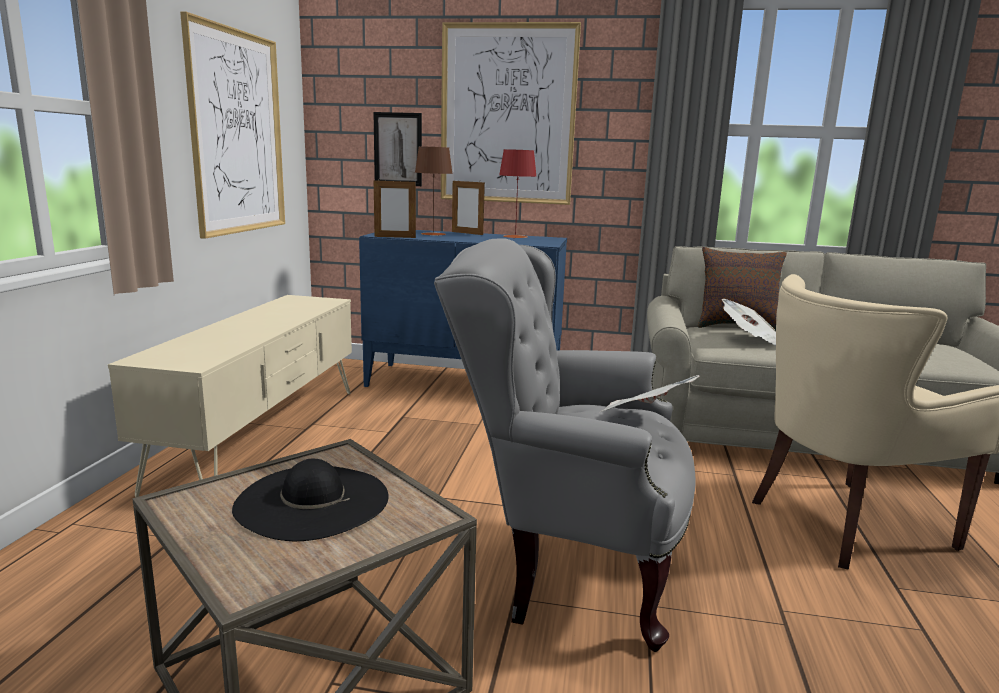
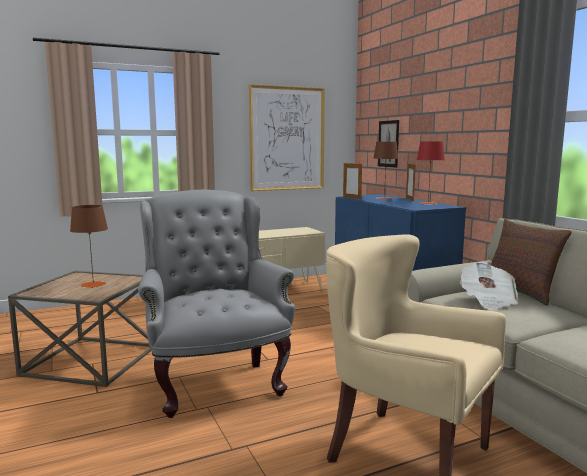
camera: 55 degrees right, 5 degrees down
(312, 501) = (93, 284): black hat -> brown table lamp
(507, 115) = (438, 117): picture -> none
(642, 420) = (222, 297): newspaper -> none

